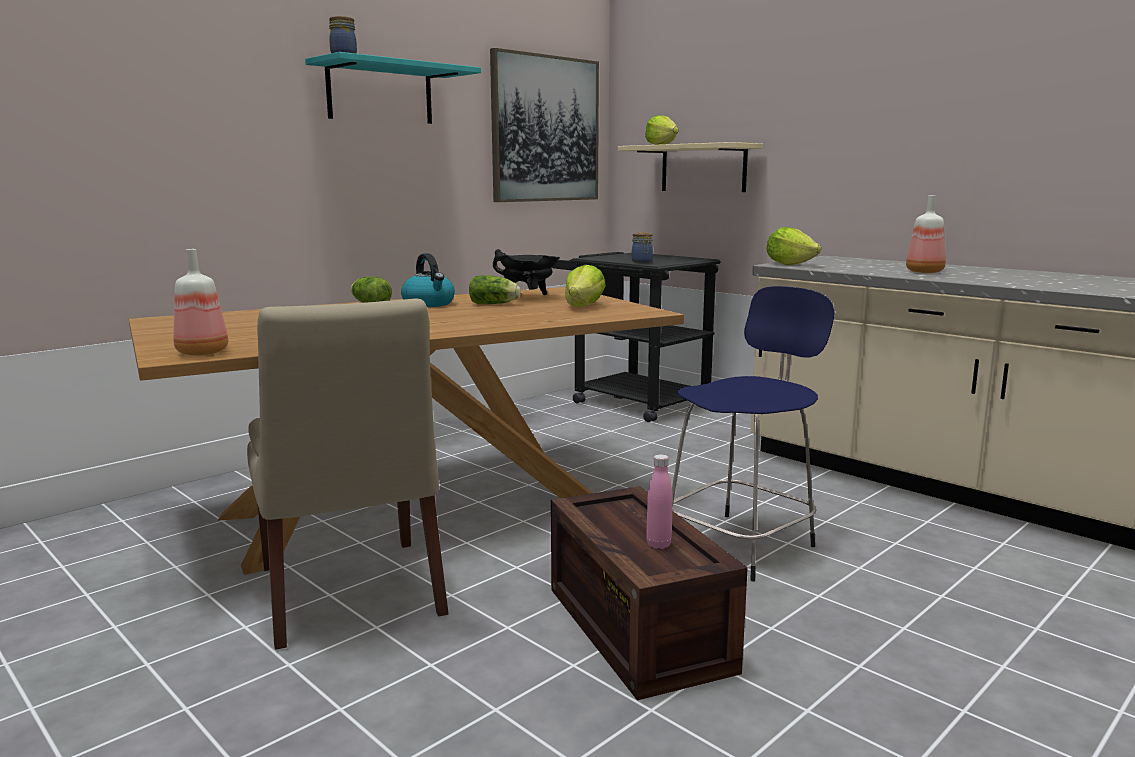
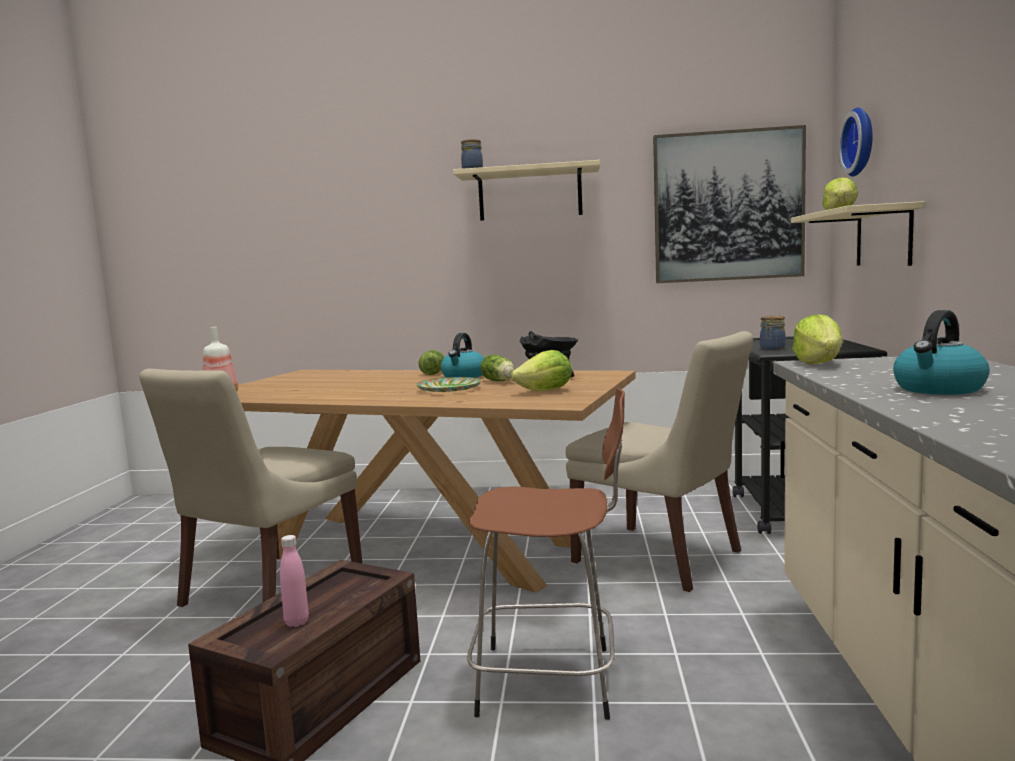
camera: 50 degrees right, 5 degrees down
(380, 93) = (530, 194): turquoise shelf -> beige shelf
(480, 314) = (449, 389): none -> plate
(627, 454) = (662, 558): none -> beige chair
(666, 86) = (861, 141): none -> wall clock
(742, 544) = (551, 681): blue stool -> brown stool
(925, 271) = (938, 389): bottle -> kettle

